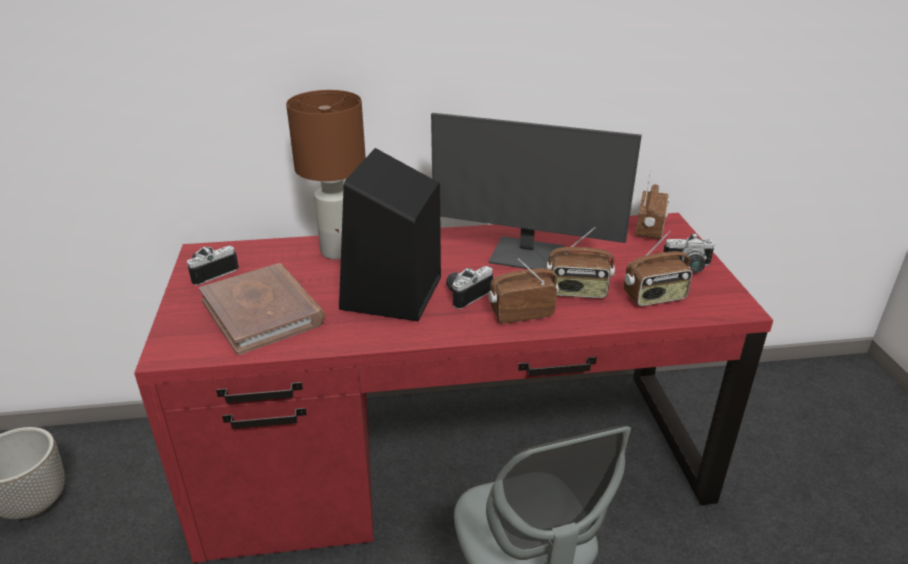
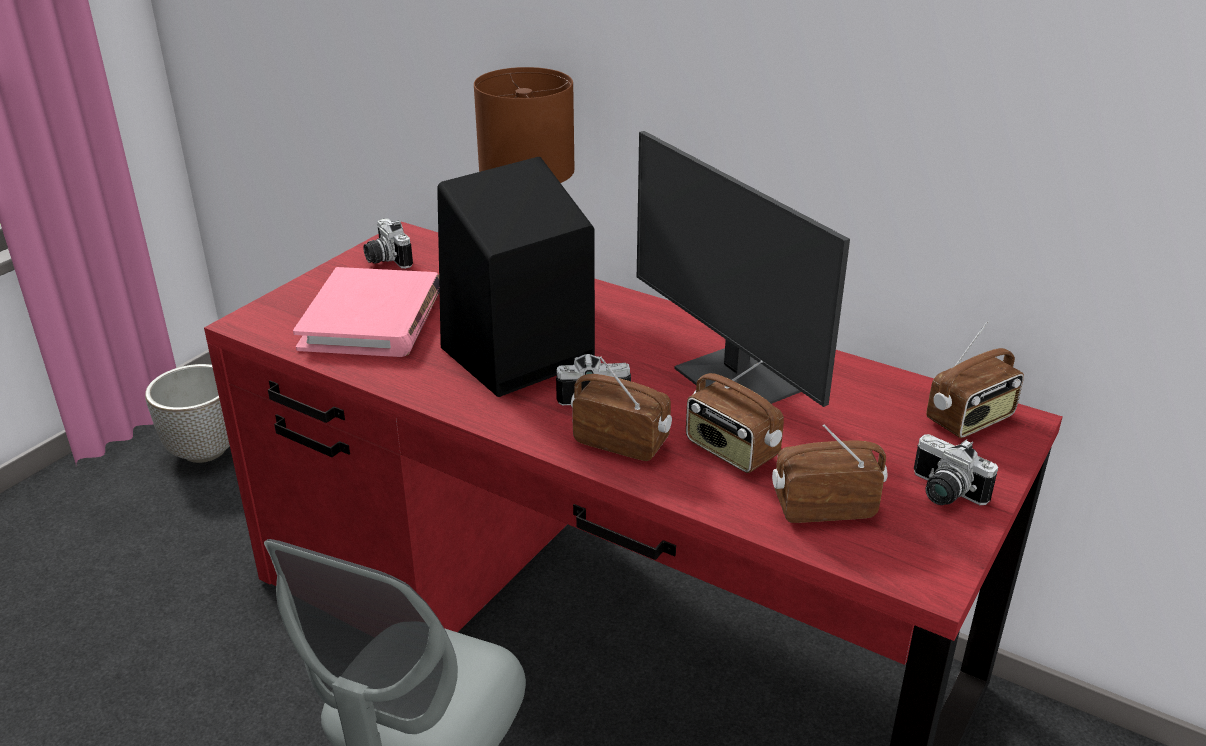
camera: 40 degrees right, 0 degrees up
(211, 272) = (385, 259): camera -> camera turned 120 degrees counterclockwise
(263, 312) = (373, 319): brown book -> pink book
(655, 297) = (824, 507): radio -> radio turned 150 degrees clockwise

